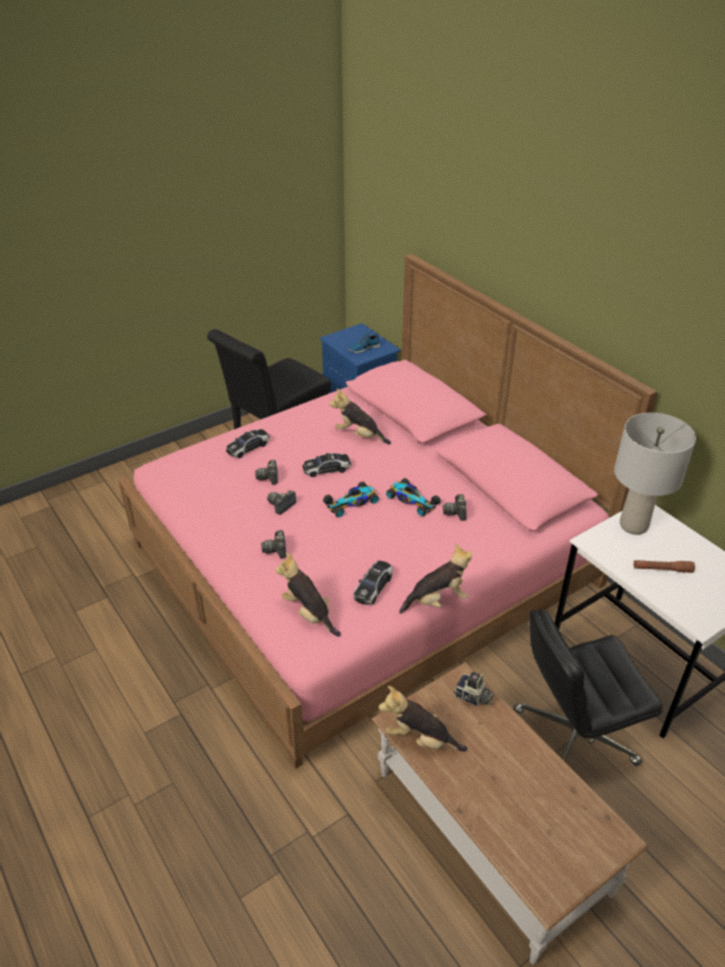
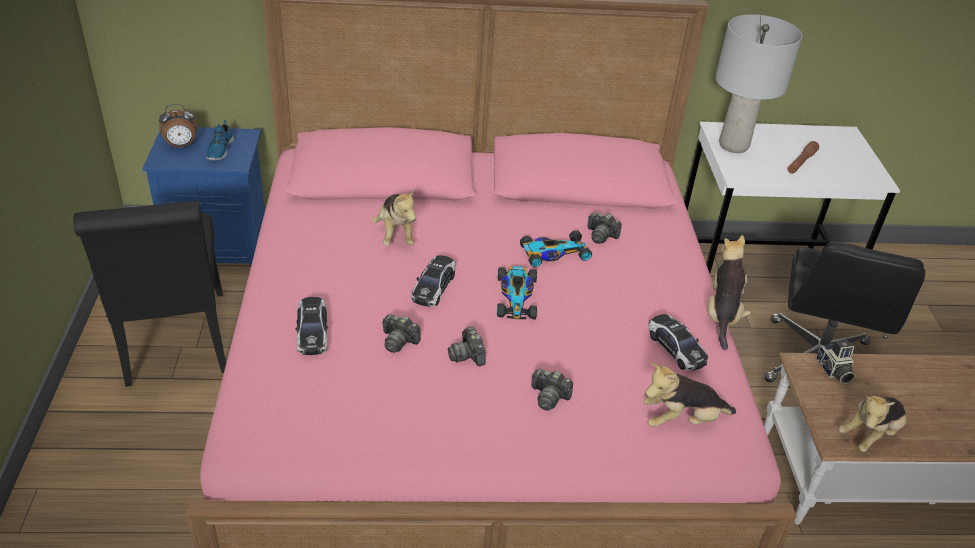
camera: 60 degrees left, 0 degrees up
(351, 337) = (181, 146): none -> alarm clock
(359, 435) = (396, 234): plush toy -> plush toy turned 75 degrees counterclockwise
(473, 698) = (833, 371): camera -> camera turned 105 degrees clockwise

